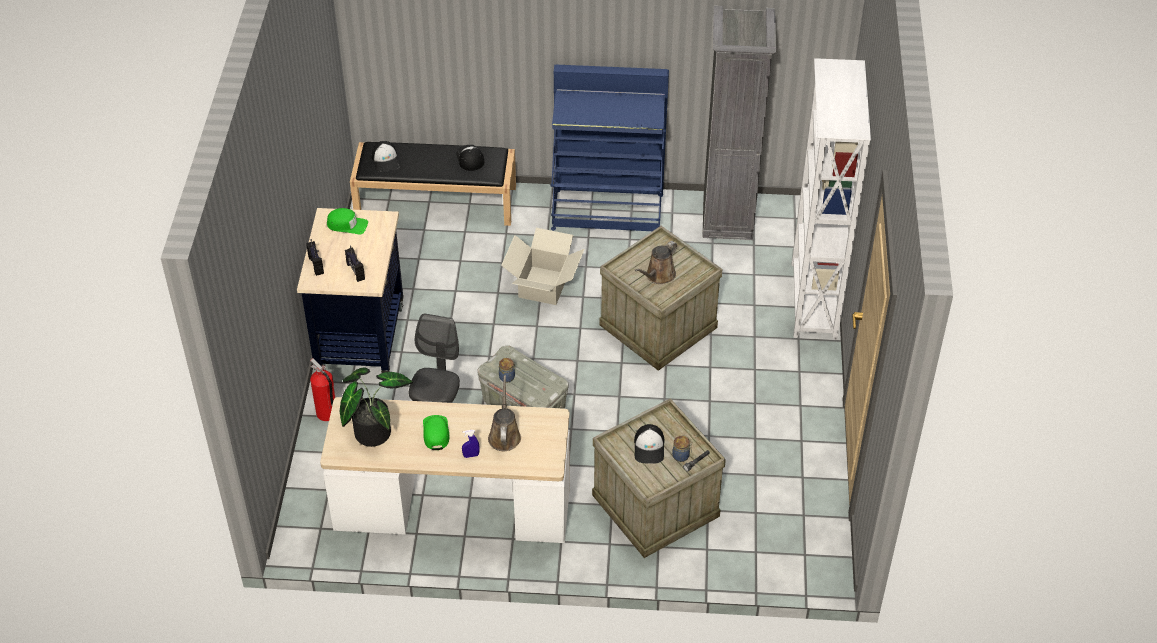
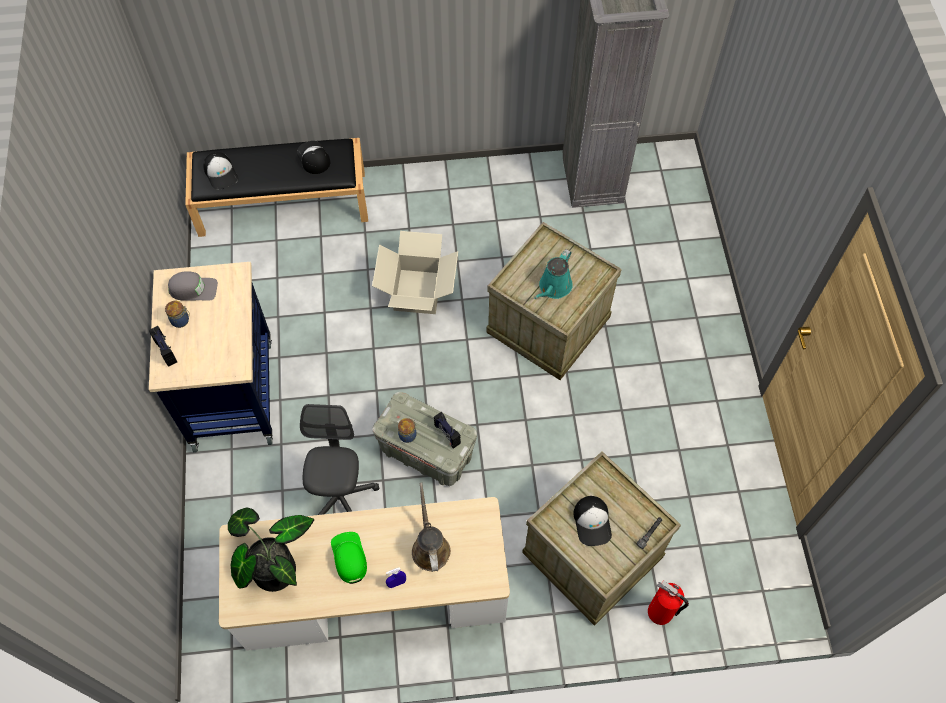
camera: 10 degrees left, 15 degrees up
(327, 413) = (212, 494): fire extinguisher -> fire extinguisher (660, 613)
(347, 225) = (193, 289): green cap -> grey cap
(355, 271) = (214, 353): radio -> radio (447, 434)
(607, 214) = (467, 193): blue shoe rack -> none
(658, 276) = (554, 287): brown watering can -> turquoise watering can
(681, 456) = (630, 527): jar -> jar (181, 320)
(812, 301) = (701, 269): white bookcase -> none

